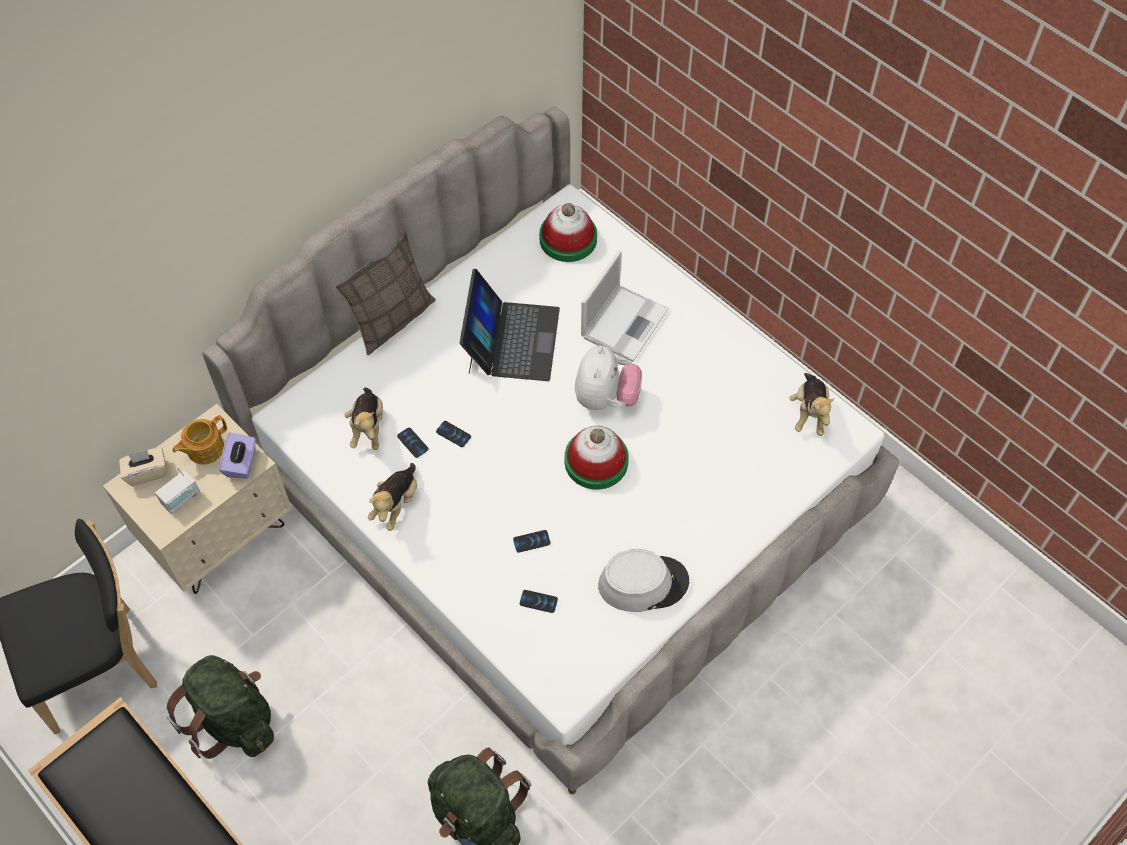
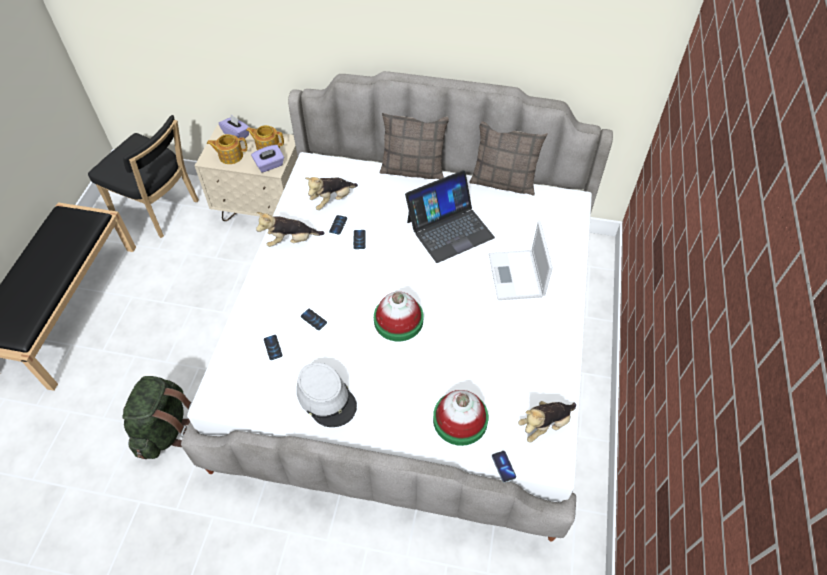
camera: 55 degrees right, 5 degrees down
(147, 472) = (237, 134): beige tissue box -> purple tissue box
(181, 499) = (230, 156): radio -> teapot
(233, 719) = (161, 279): green backpack -> none
(488, 248) = (503, 182): none -> pillow
(568, 239) = (549, 214): hat -> hat (460, 419)
(606, 397) = (450, 298): plush toy -> none
(625, 322) = (516, 276): laptop -> laptop turned 90 degrees clockwise
(828, 473) = (503, 467): none -> phone

